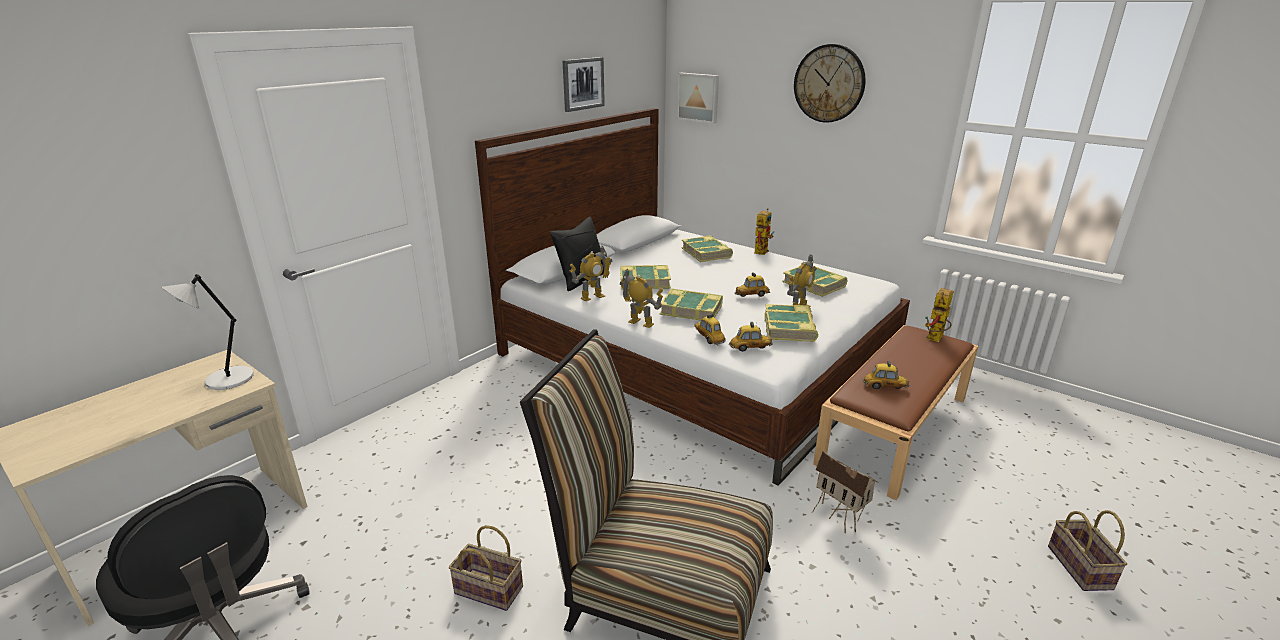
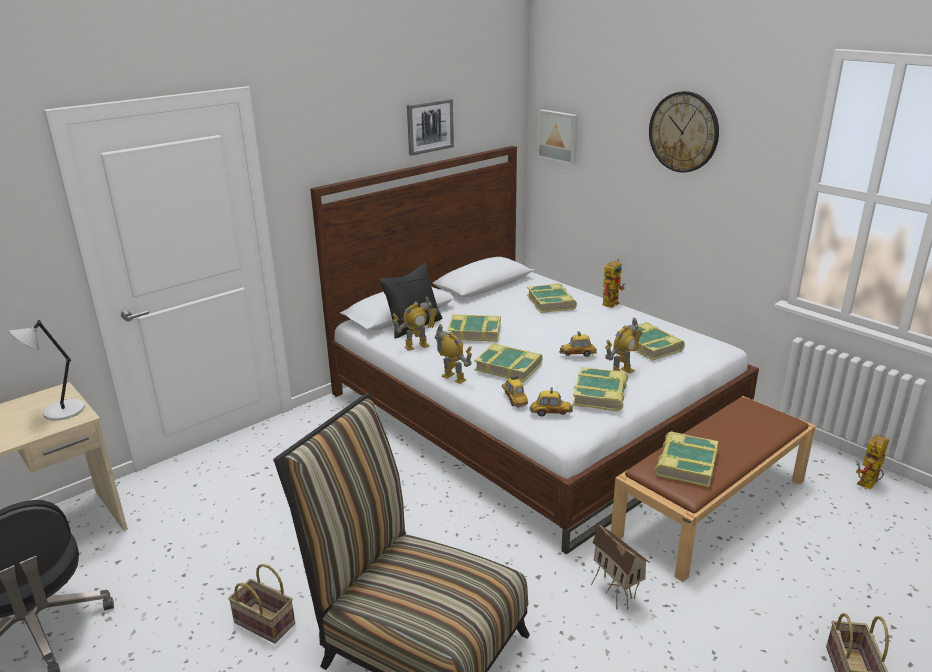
camera: 10 degrees right, 0 degrees up
(884, 387) = (685, 464): toy car -> book
(935, 339) = (766, 415): toy robot -> toy robot (867, 486)

